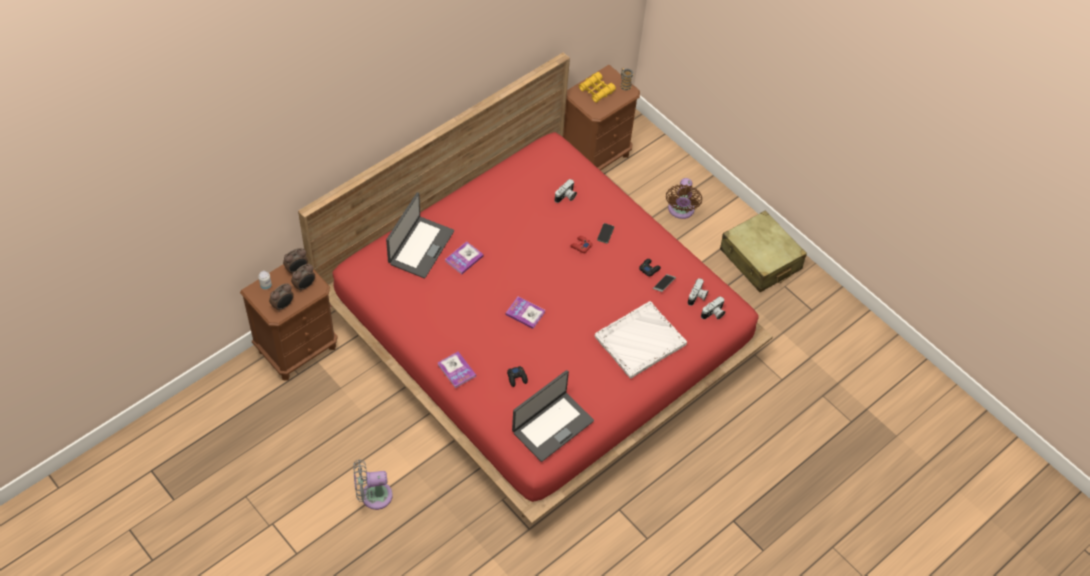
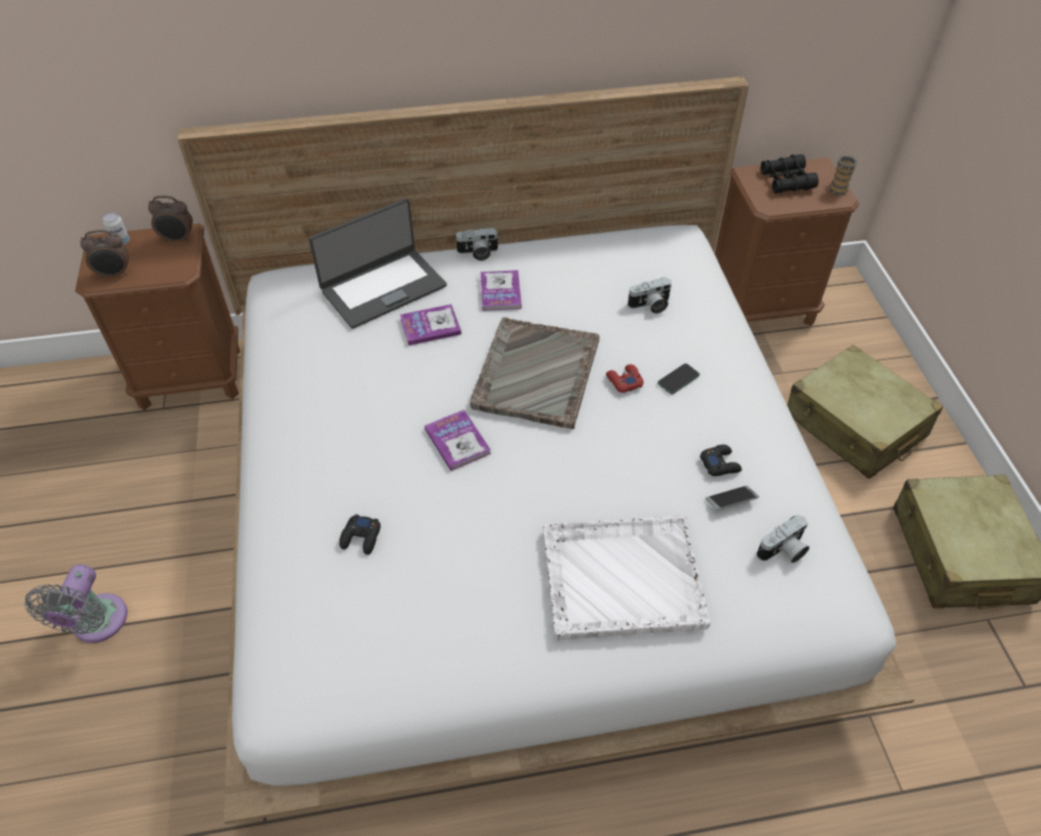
camera: 35 degrees right, 5 degrees down
(305, 286) = (166, 262): alarm clock -> none
(373, 496) = (97, 624): grey fan -> grey fan turned 105 degrees counterclockwise
(456, 370) = (280, 478): book -> book (500, 292)
(537, 262) = (535, 375): none -> grey tray
(541, 334) = (521, 506): red bed -> white bed
(552, 426) = (350, 654): laptop -> none
(596, 90) = (786, 181): yellow binoculars -> black binoculars
(680, 211) = (854, 425): brown fan -> beige suitcase
(713, 314) = (798, 597): camera -> camera (477, 253)

